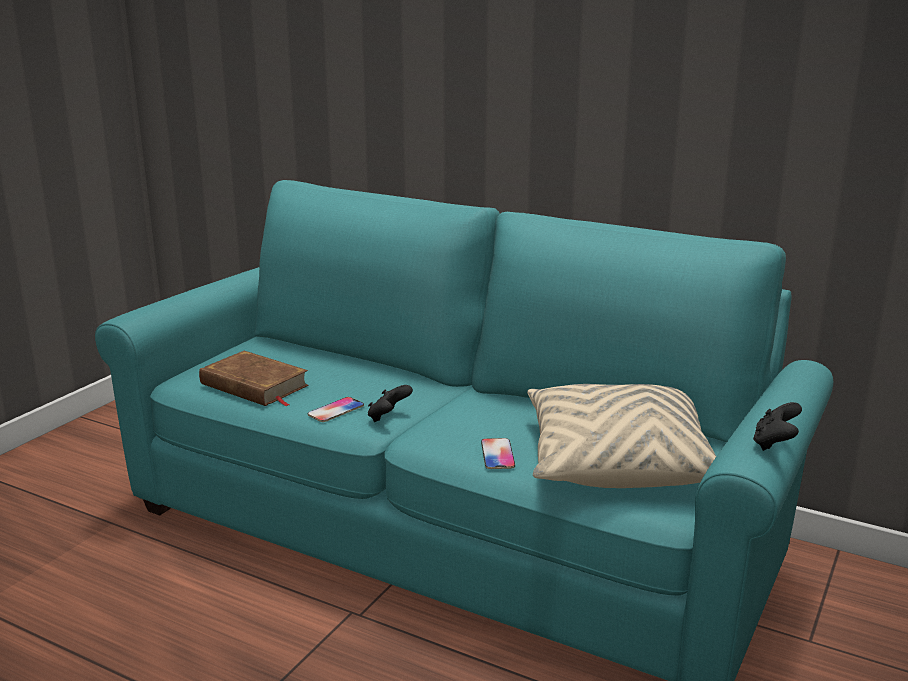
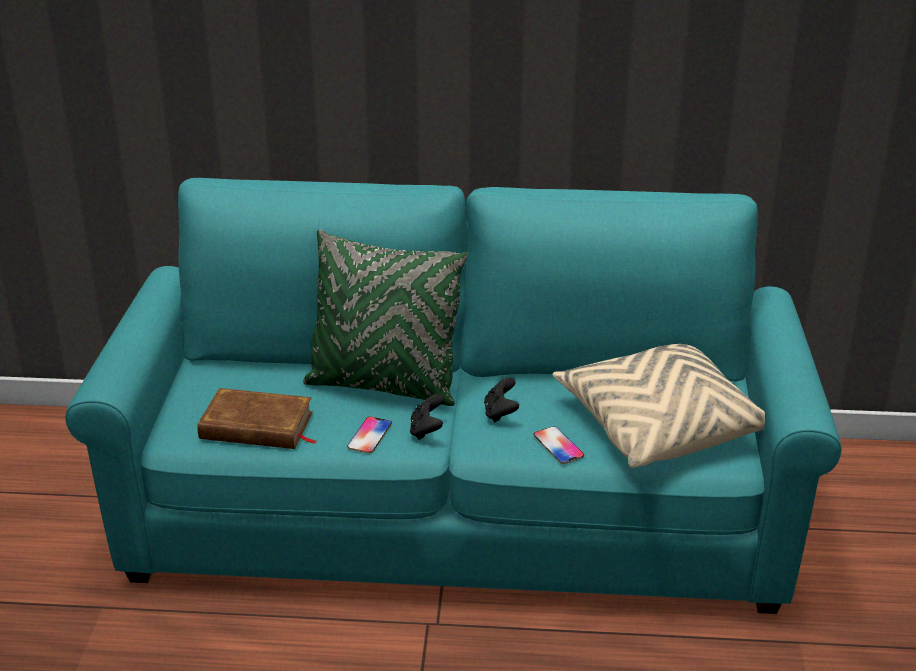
camera: 25 degrees left, 10 degrees up
(388, 380) = (384, 385): none -> green pillow
(774, 444) = (816, 392): black game controller -> black game controller (500, 413)

